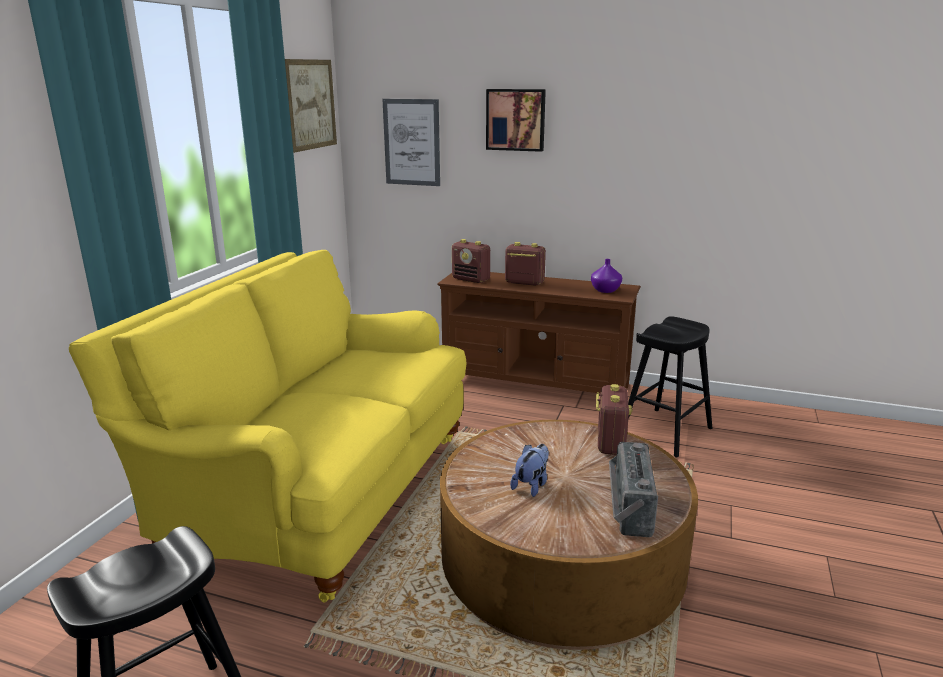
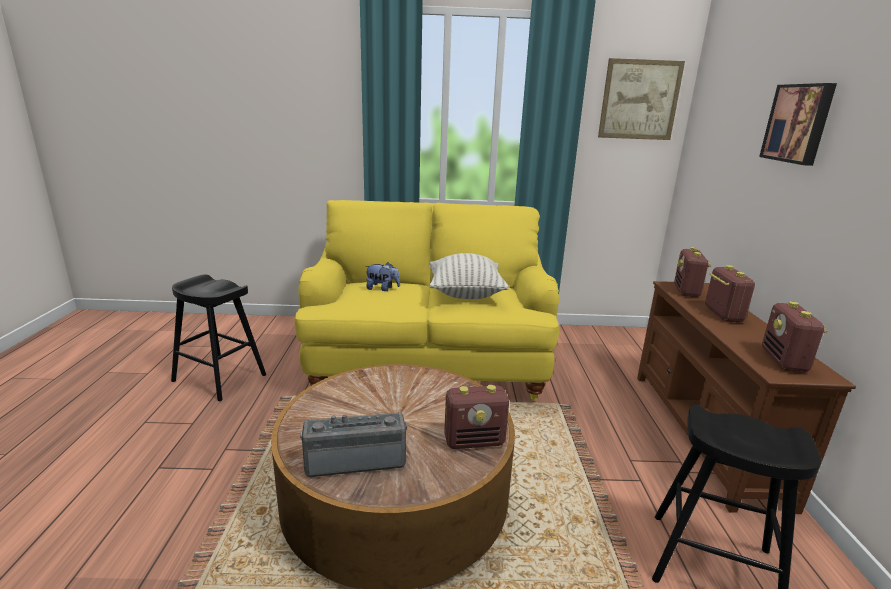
camera: 70 degrees right, 0 degrees up
(372, 368) = (465, 294): none -> pillow
(412, 142) = (719, 144): picture -> none
(531, 485) = (375, 404): plush toy -> plush toy (382, 289)
(606, 290) = (784, 361): purple vase -> radio

